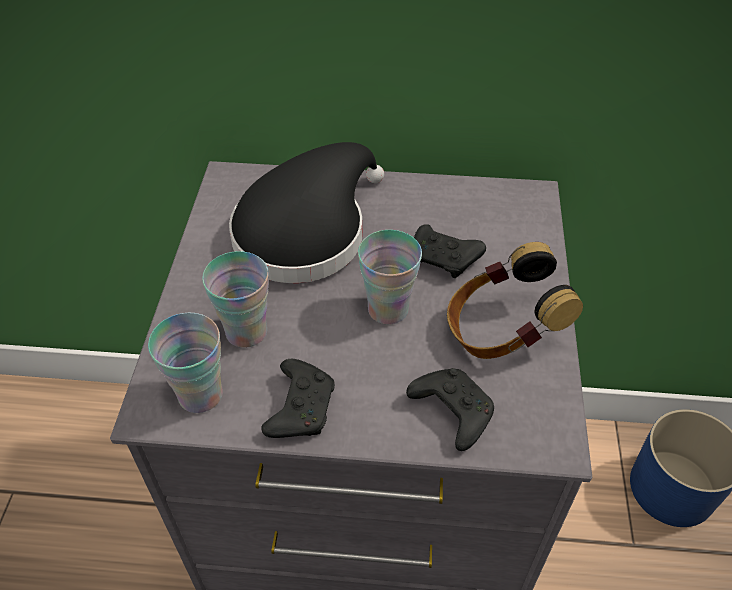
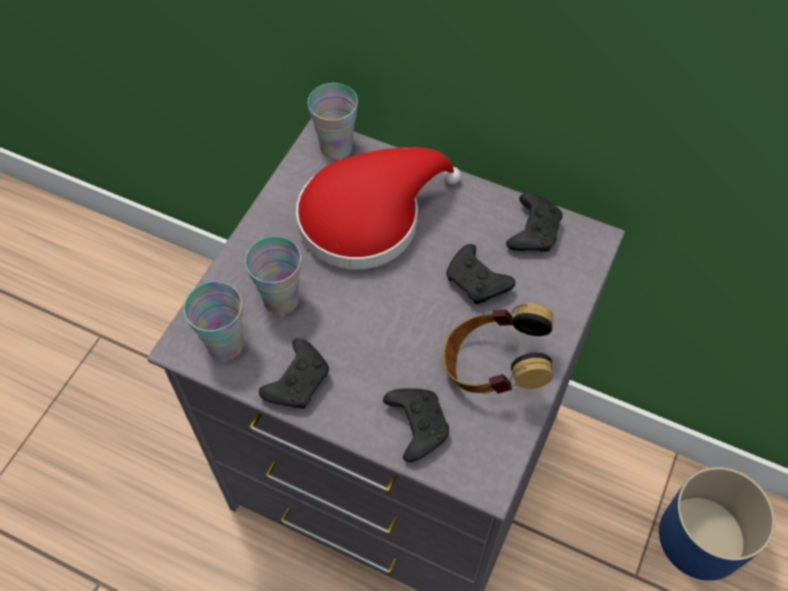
camera: 20 degrees right, 10 degrees up
(306, 231) = (368, 217): black hat -> red hat
(388, 309) = (406, 315): cup -> cup (336, 147)
(474, 201) = (533, 230): none -> black game controller

